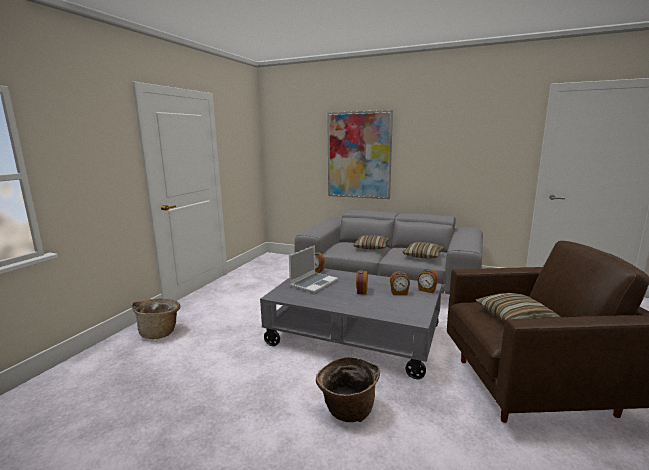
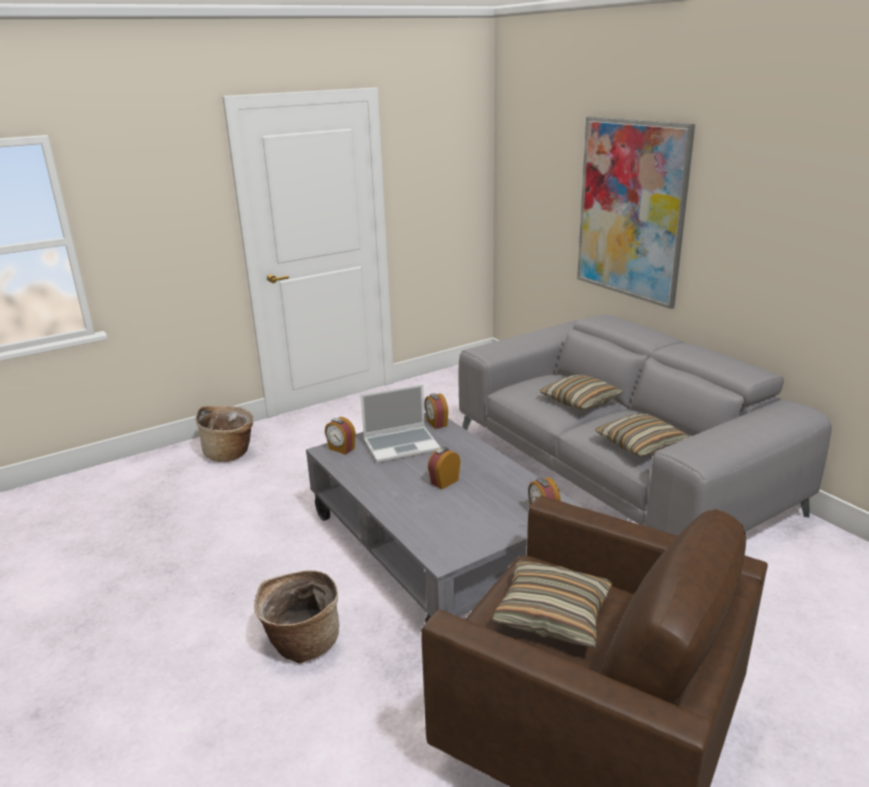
camera: 35 degrees right, 10 degrees up
(399, 293) = (491, 504): alarm clock -> alarm clock (341, 449)

